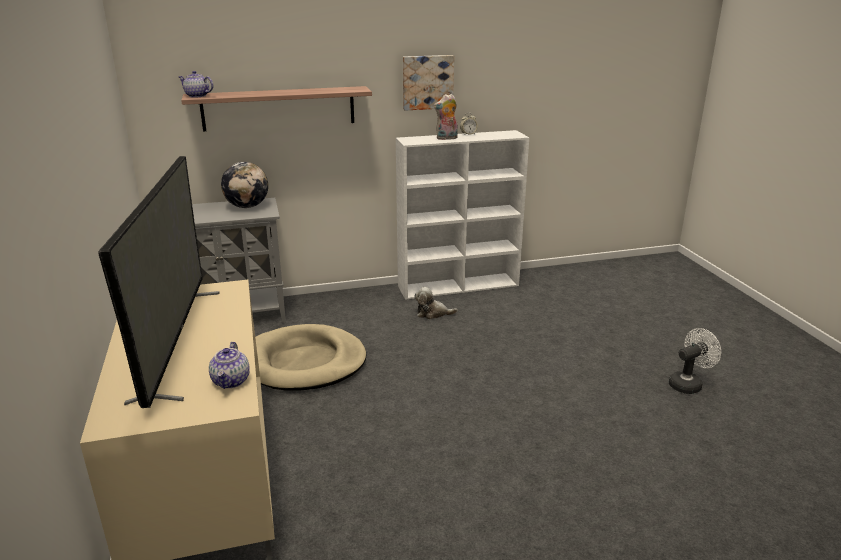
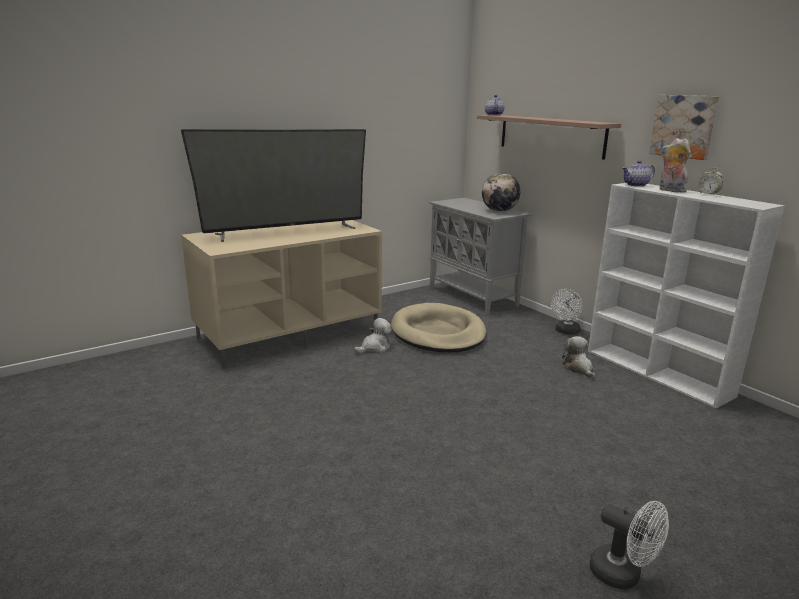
camera: 70 degrees right, 5 degrees down
(231, 381) = (245, 246): teapot -> teapot (636, 185)
(307, 413) = (375, 347): none -> plush toy
(359, 296) = (565, 331): none -> white fan

